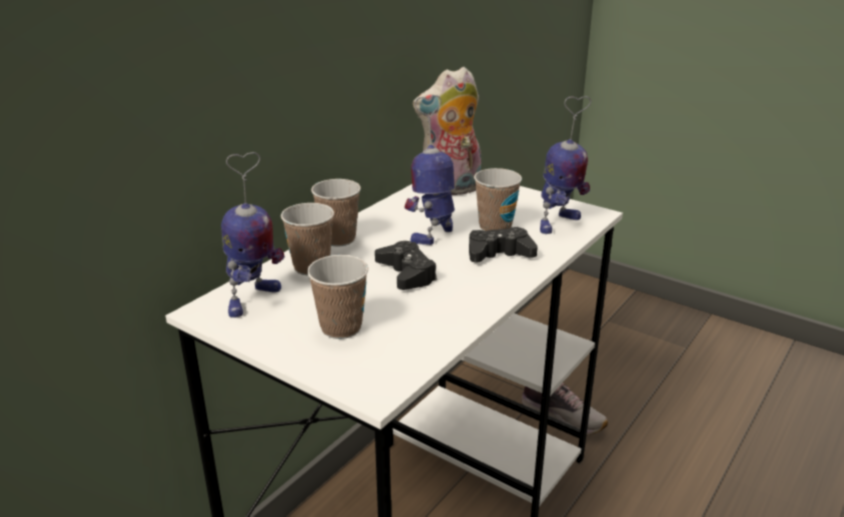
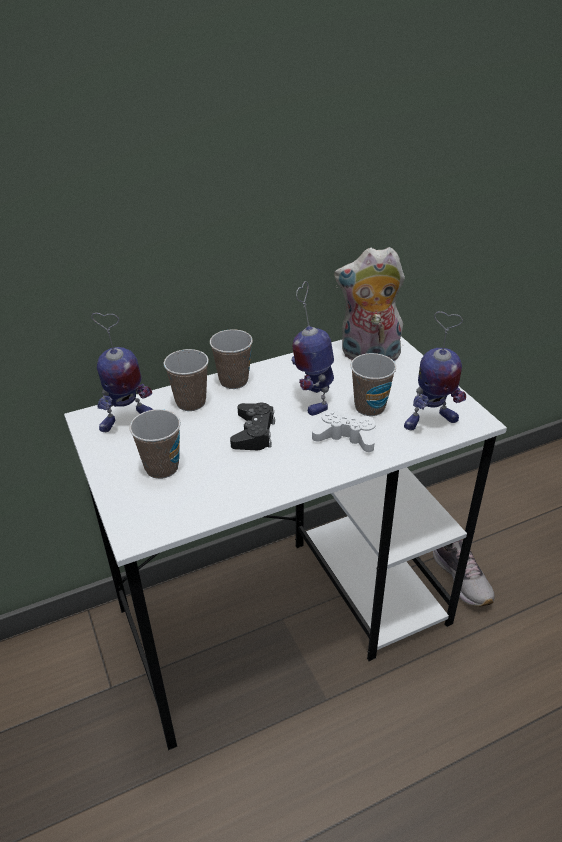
camera: 30 degrees right, 10 degrees up
(434, 233) = (312, 398): toy robot -> toy robot turned 75 degrees counterclockwise
(499, 253) = (346, 437): black game controller -> white game controller

